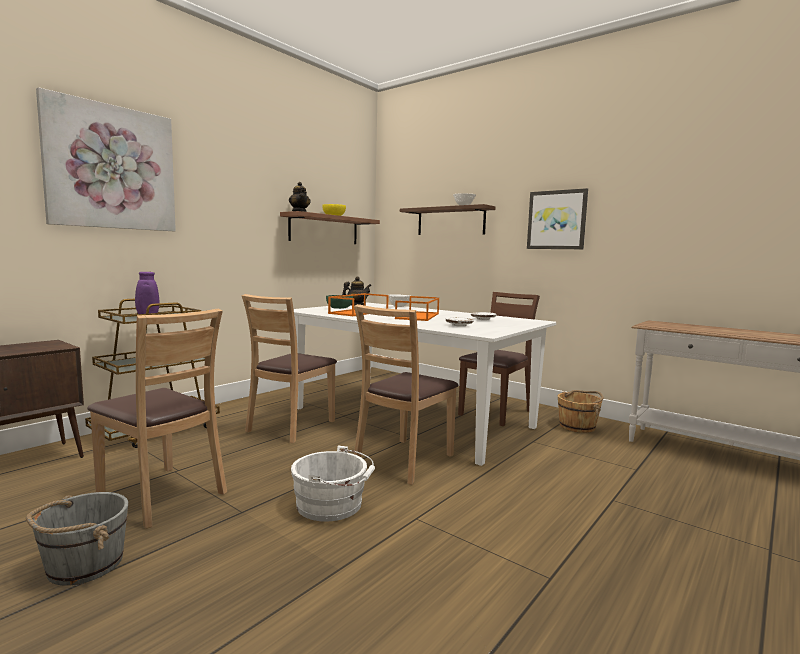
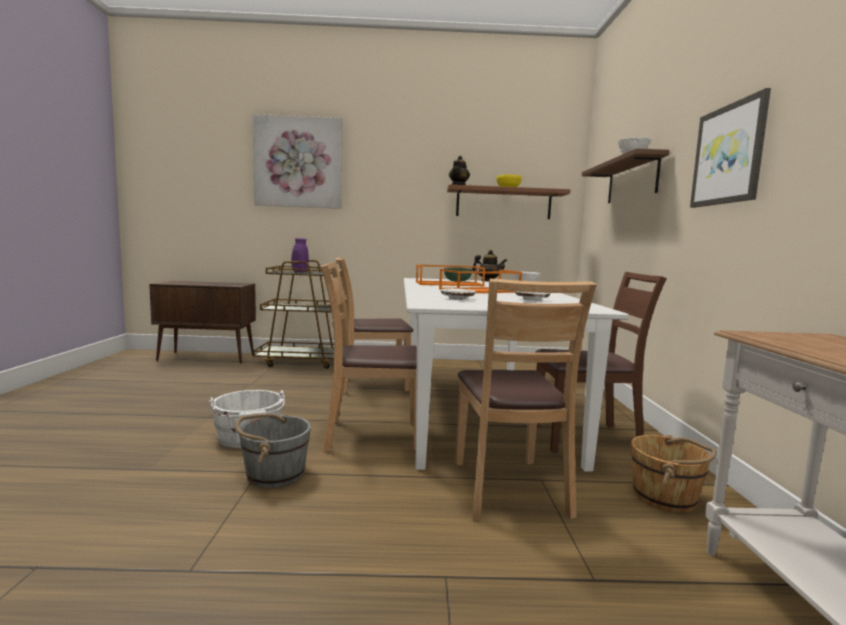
camera: 50 degrees right, 0 degrees up
(84, 565) = (114, 407): grey bucket -> grey bucket (274, 473)
(162, 495) = (212, 393): brown chair -> brown chair (508, 489)

